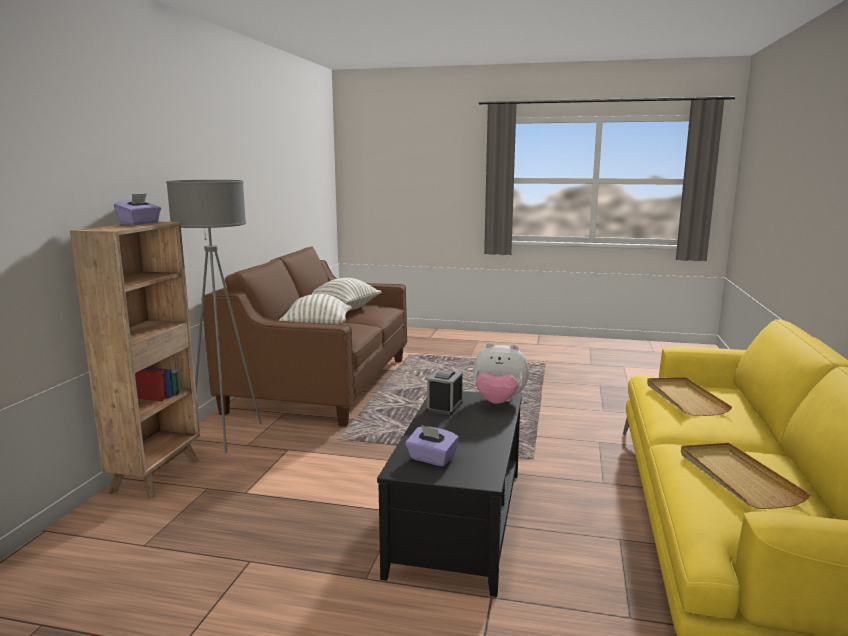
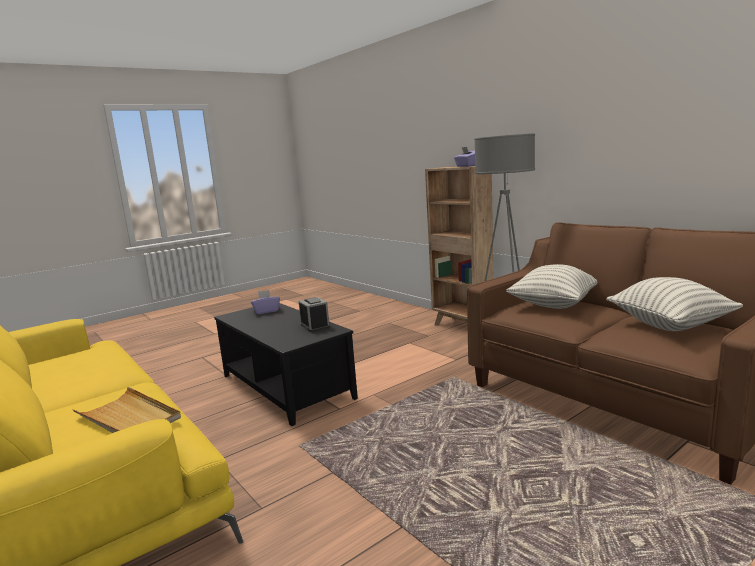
camera: 130 degrees right, 0 degrees up
(499, 402) = (288, 342): plush toy -> none
(737, 477) = (81, 368): beige tray -> none

